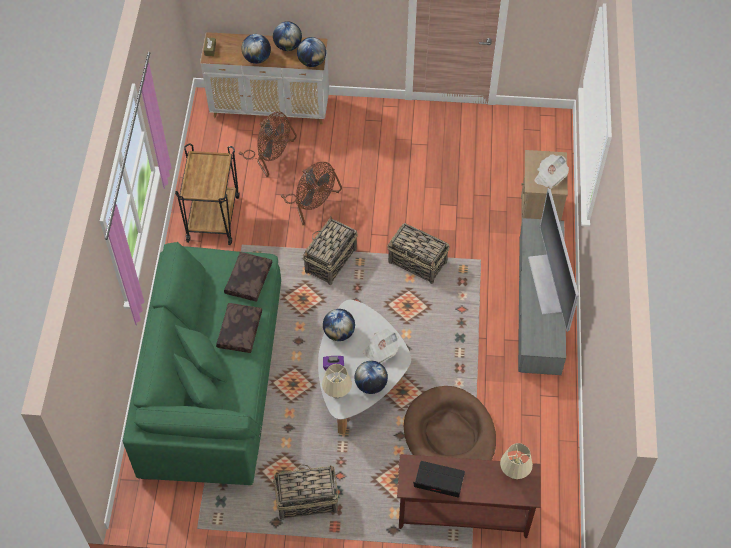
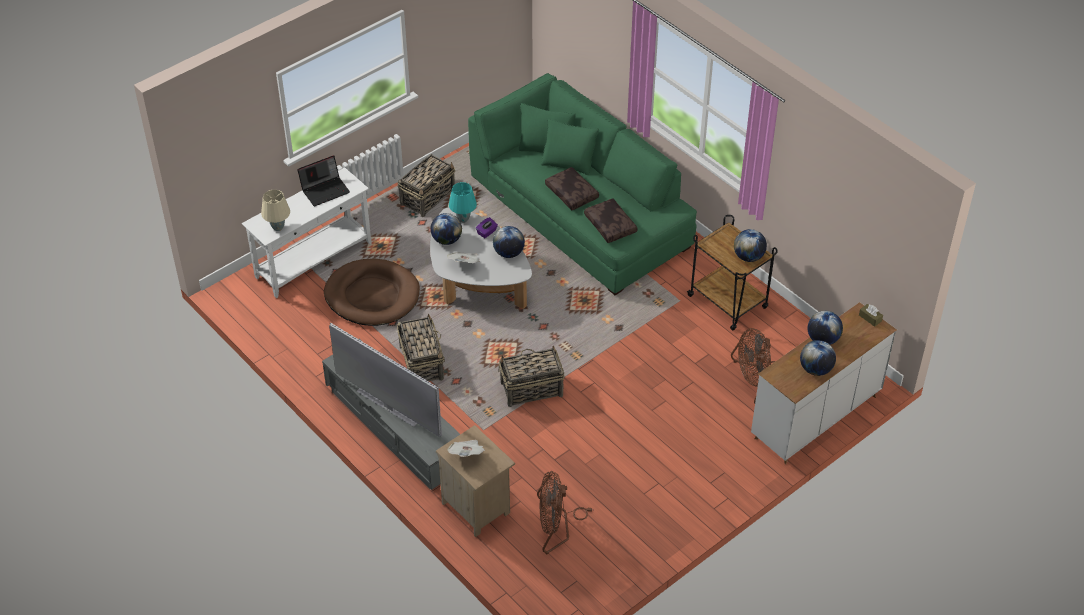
camera: 135 degrees right, 10 degrees down
(311, 204) = (671, 368): brown fan -> brown fan (557, 524)
(312, 62) = (776, 372): globe -> globe (748, 257)
(330, 261) = (599, 339): basket -> basket (421, 362)
(337, 394) = (463, 219): beige table lamp -> turquoise table lamp
(462, 514) = (314, 260): brown console table -> white console table

